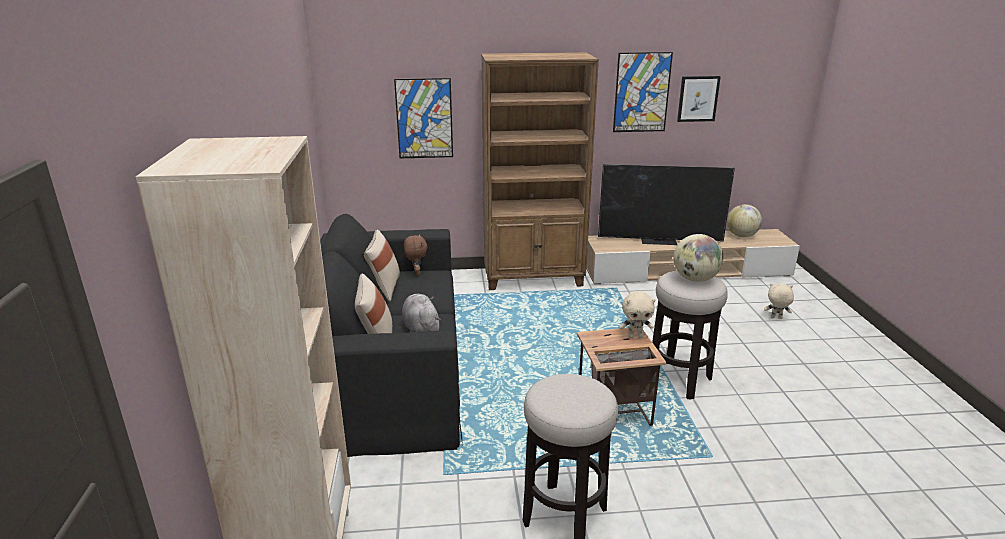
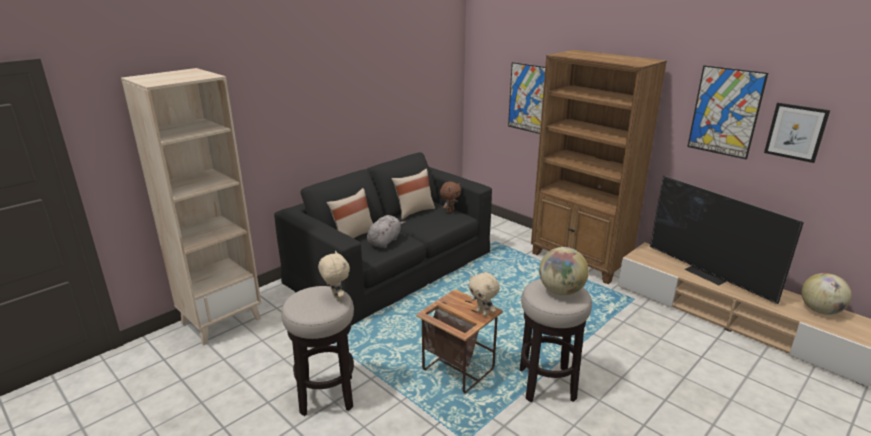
camera: 50 degrees right, 0 degrees up
(776, 318) = (750, 405): beige plush toy -> beige plush toy (336, 297)

